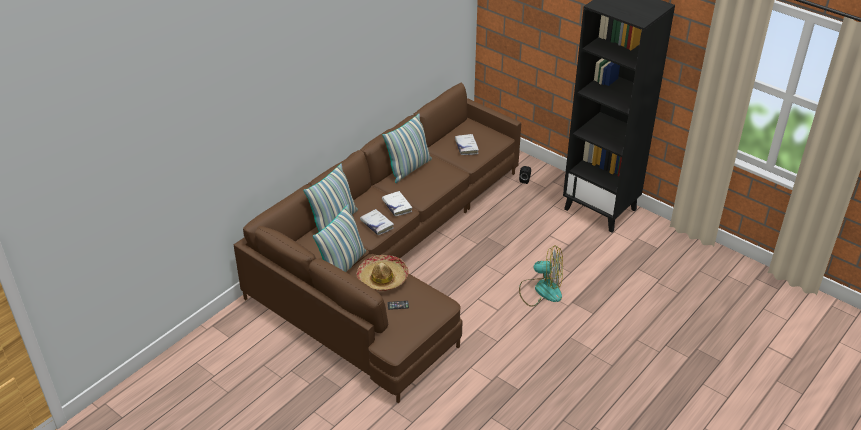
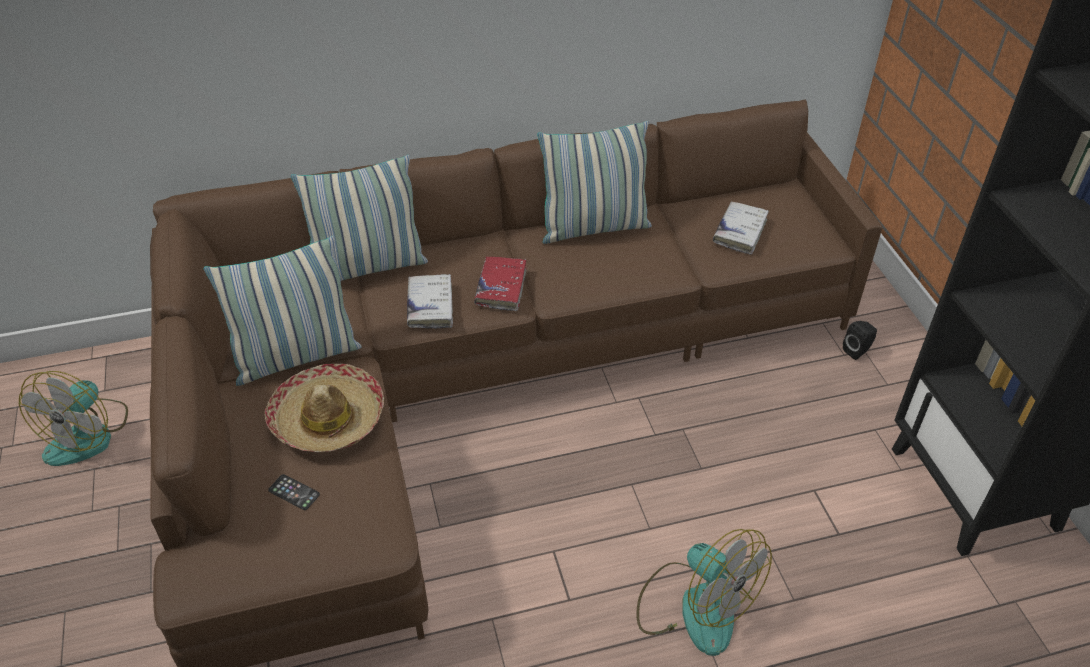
camera: 35 degrees right, 5 degrees up
(244, 355) = (88, 434): none -> fan
(397, 206) = (501, 288): white book -> red book

